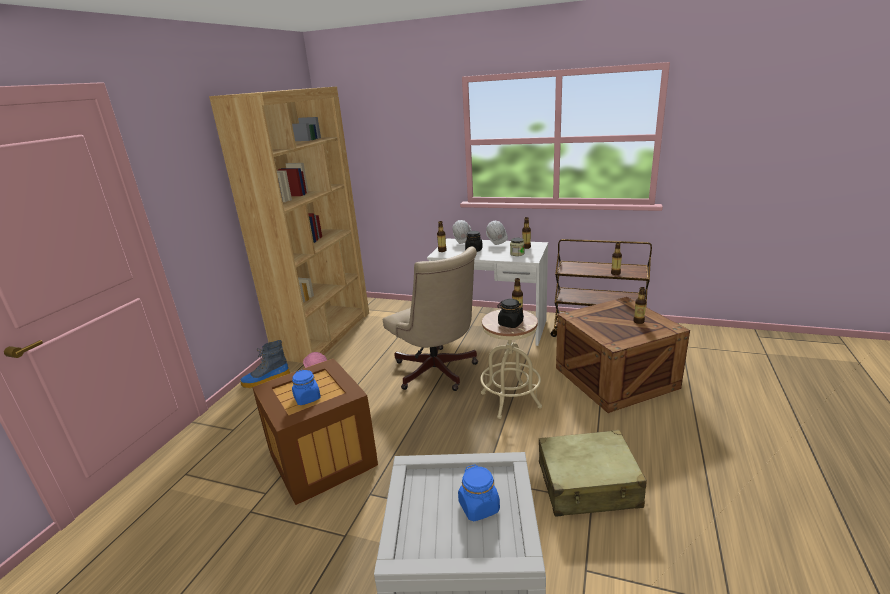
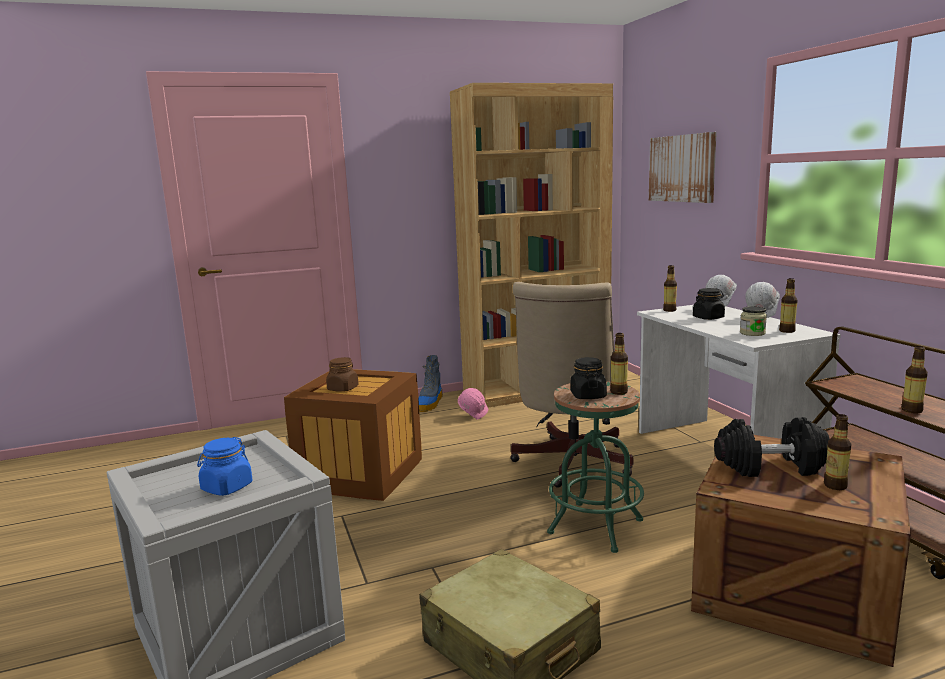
camera: 50 degrees right, 10 degrees down
(265, 380) = (430, 404): boot -> boot turned 105 degrees counterclockwise
(307, 398) = (343, 389): blue jar -> brown jar
(392, 148) = (682, 168): none -> picture
(510, 400) = (595, 526): beige stool -> green stool
(606, 324) = (770, 467): none -> black dumbbell

